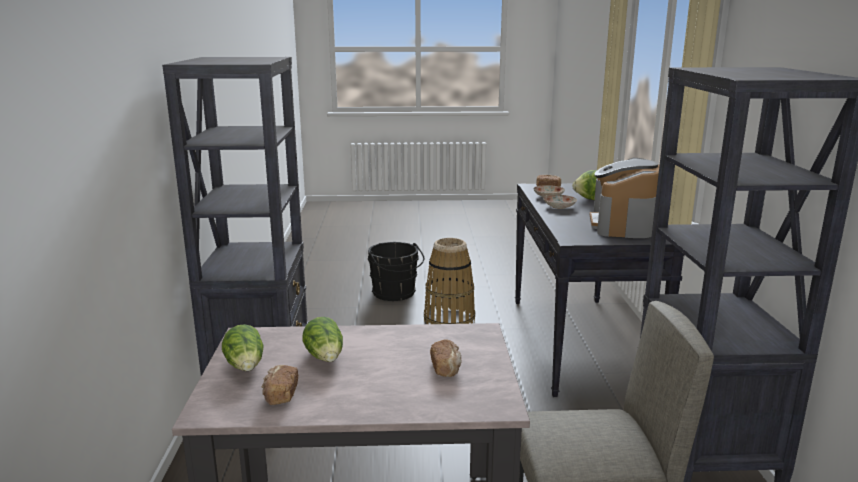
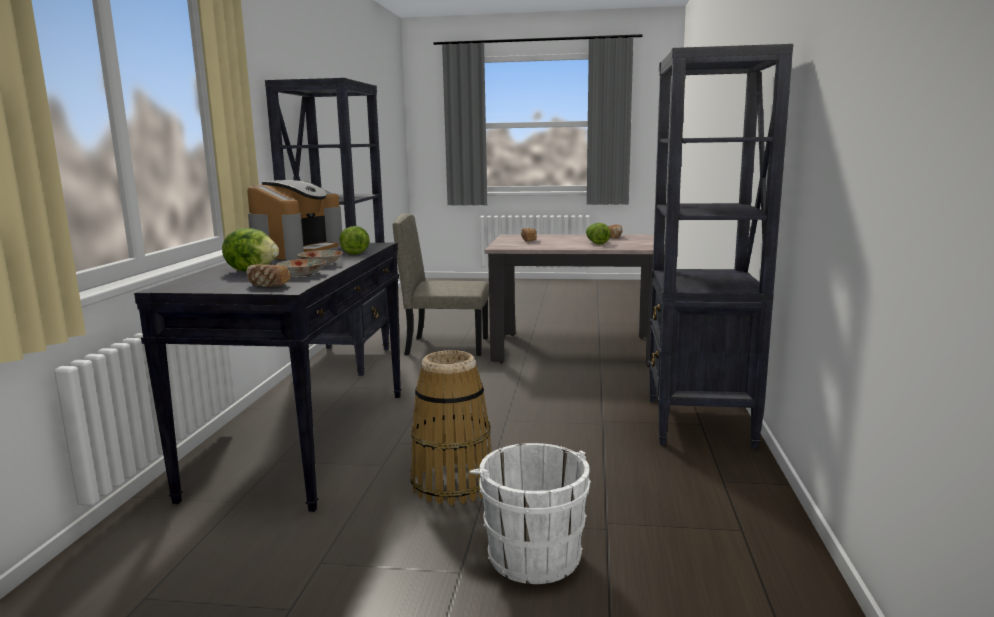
camera: 170 degrees left, 5 degrees down
(246, 366) = (640, 241): lettuce -> lettuce (354, 252)
(395, 294) = (532, 553): black bucket -> white bucket

